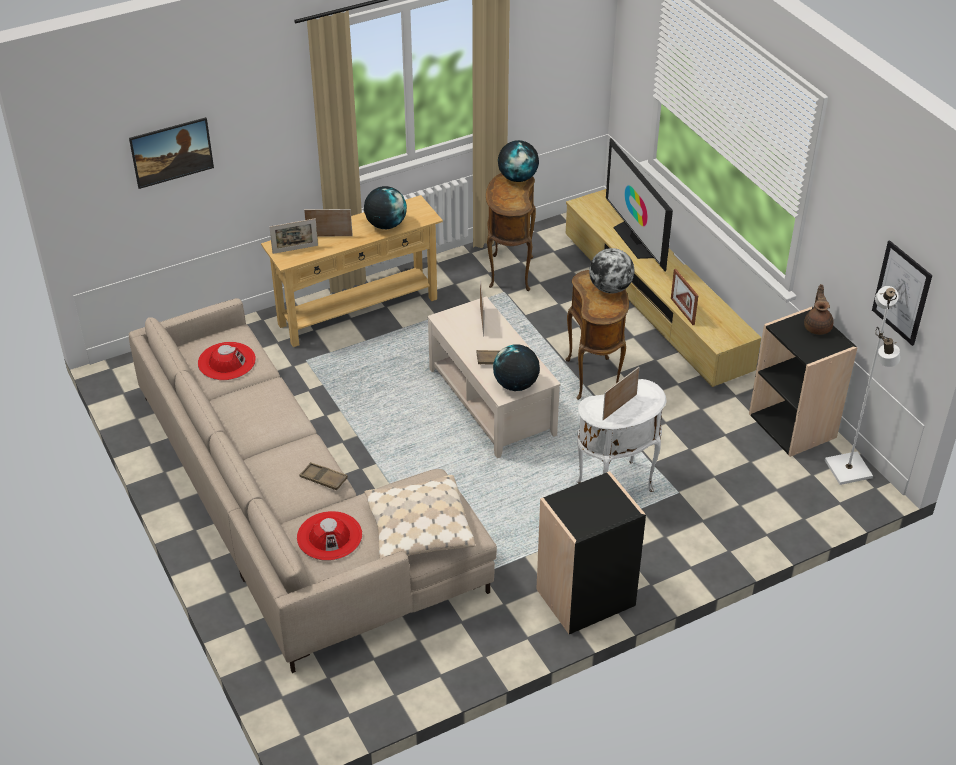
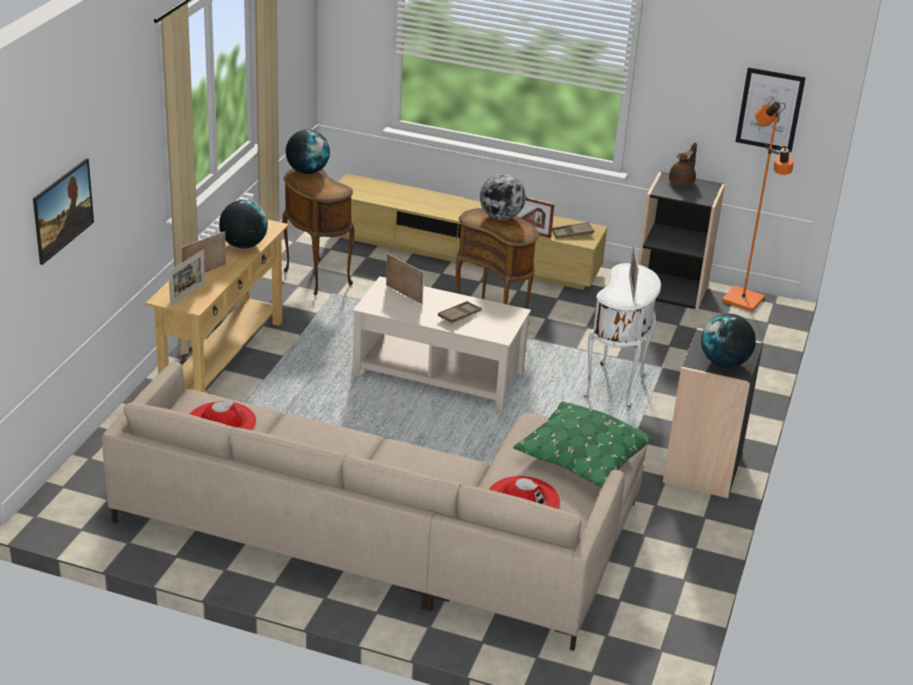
camera: 45 degrees left, 10 degrees down
(323, 479) = (450, 464): brown tray -> brown tray (572, 233)
(418, 529) = (581, 457): beige pillow -> green pillow
(516, 385) = (500, 325): globe -> globe (724, 363)
(636, 240) = (423, 199): television -> none
(817, 326) = (682, 181): brown teapot -> brown teapot turned 75 degrees clockwise
(848, 469) = (743, 300): white floor lamp -> orange floor lamp

